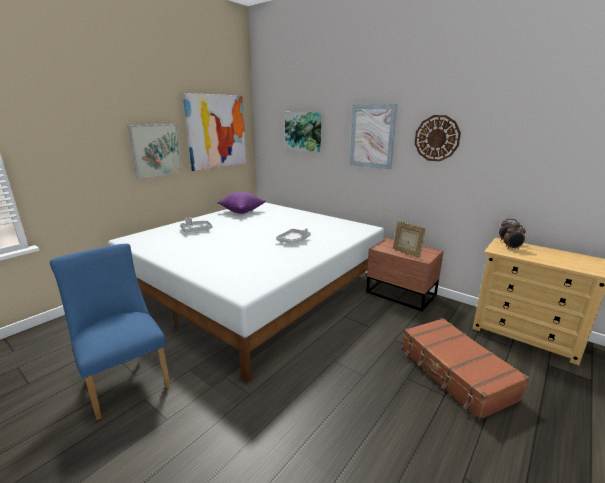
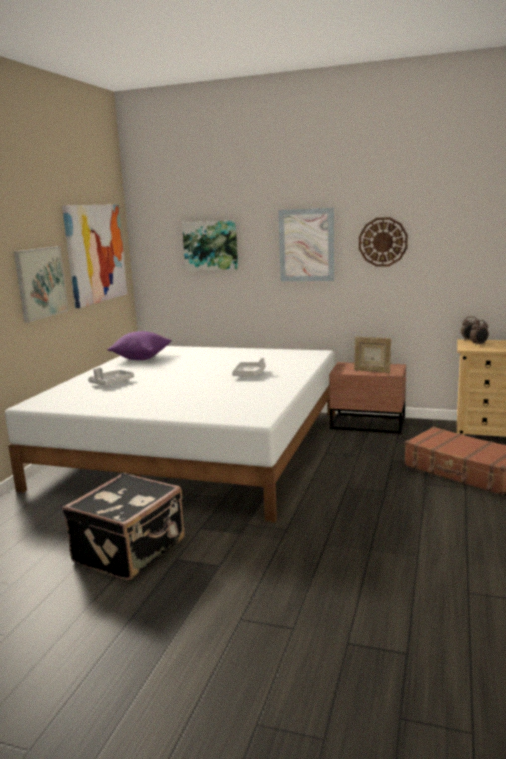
camera: 20 degrees left, 5 degrees down
(125, 378) = (131, 551): blue chair -> black suitcase

